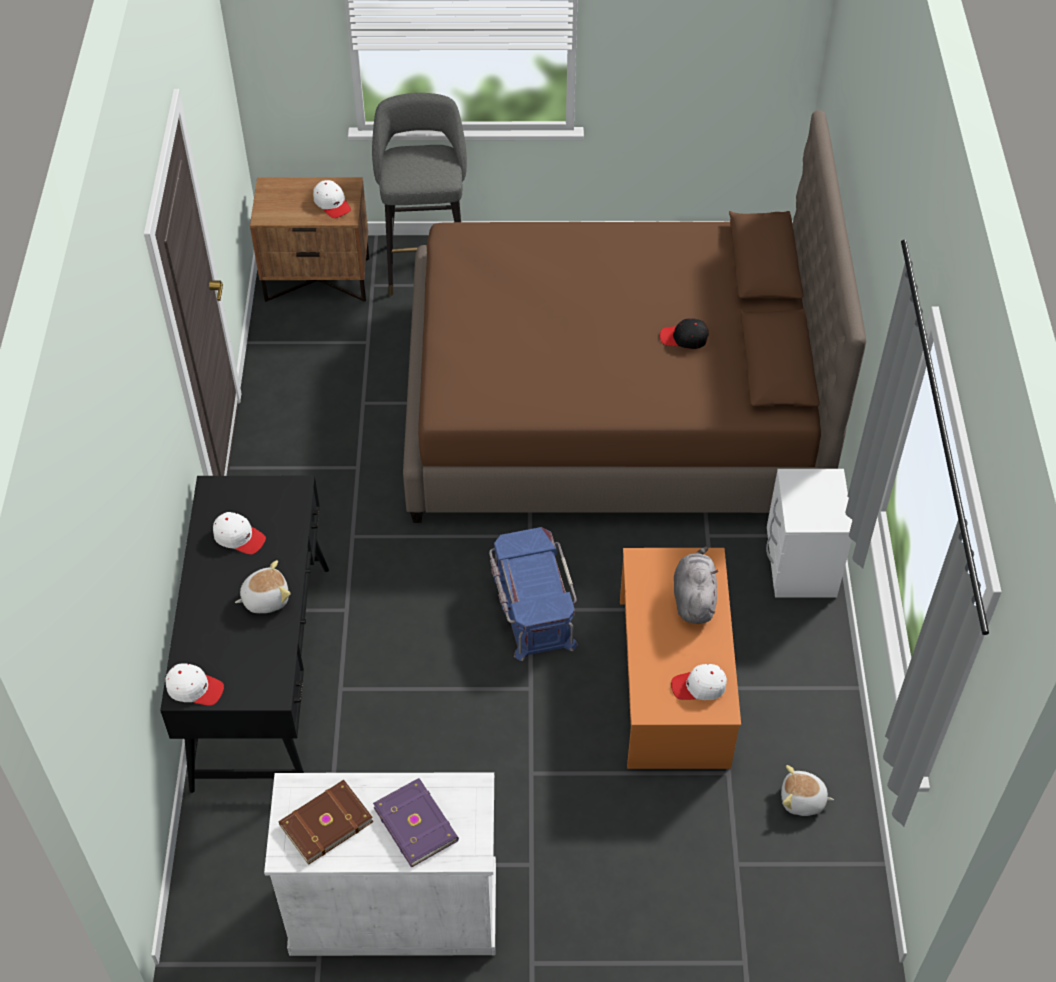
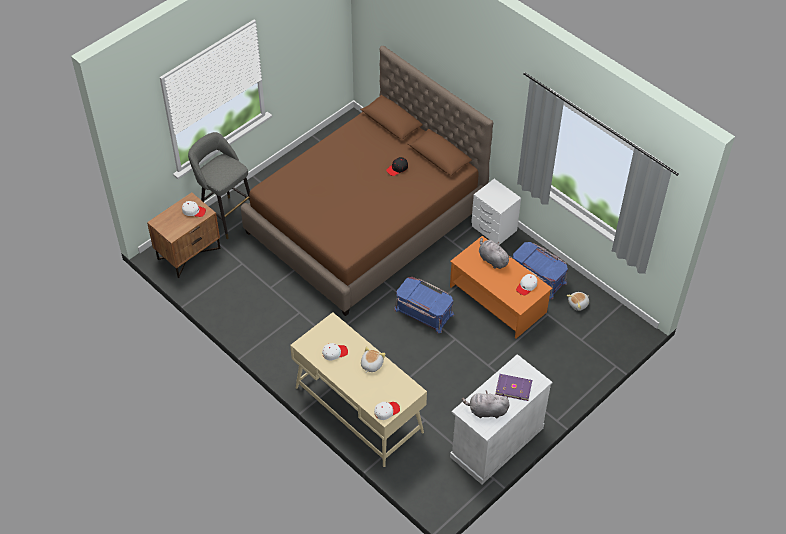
camera: 45 degrees left, 0 degrees up
(263, 674) = (359, 409): black desk -> beige desk
(325, 822) = (486, 411): brown book -> grey plush toy
(784, 699) = (538, 277): none -> blue storage box

